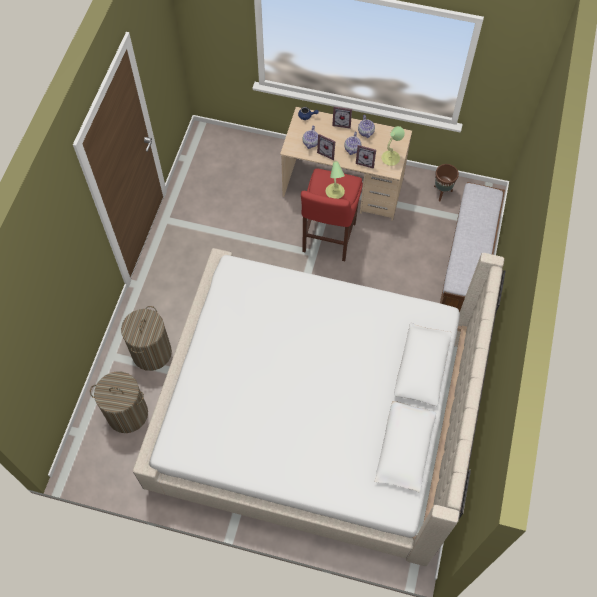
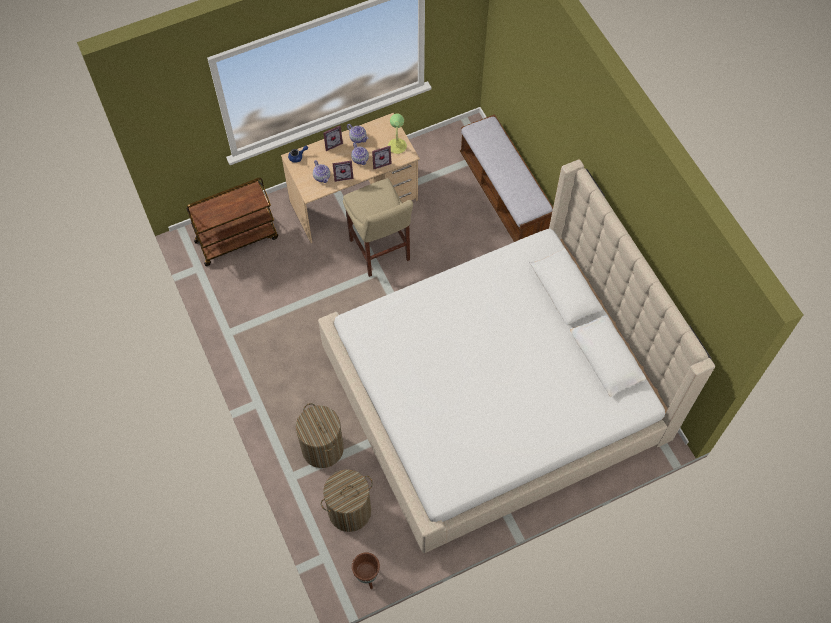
camera: 40 degrees left, 0 degrees up
(233, 157) = (237, 239): none -> brown cart
(327, 240) = (380, 252): red stool -> beige stool
(334, 192) = (379, 204): table lamp -> none
(441, 192) = (435, 151): brown planter -> brown planter (367, 577)

